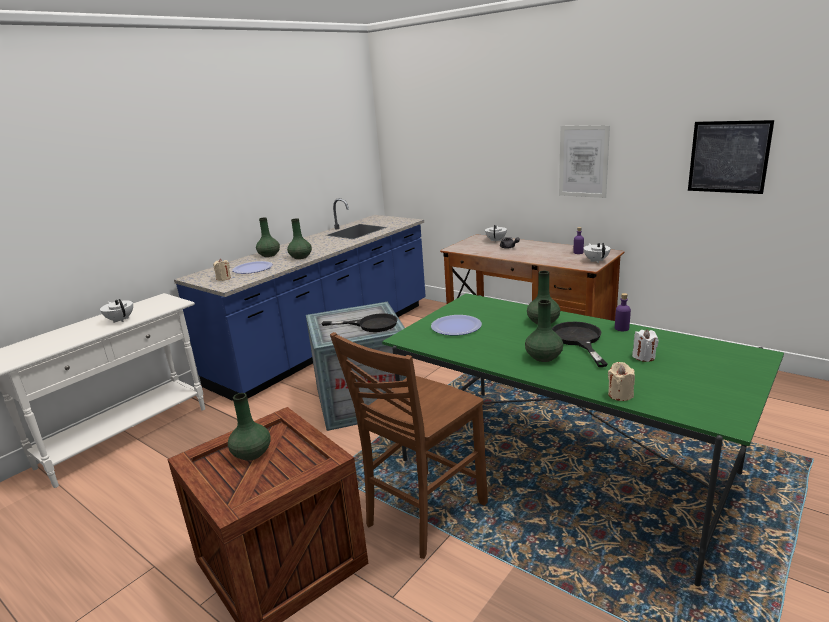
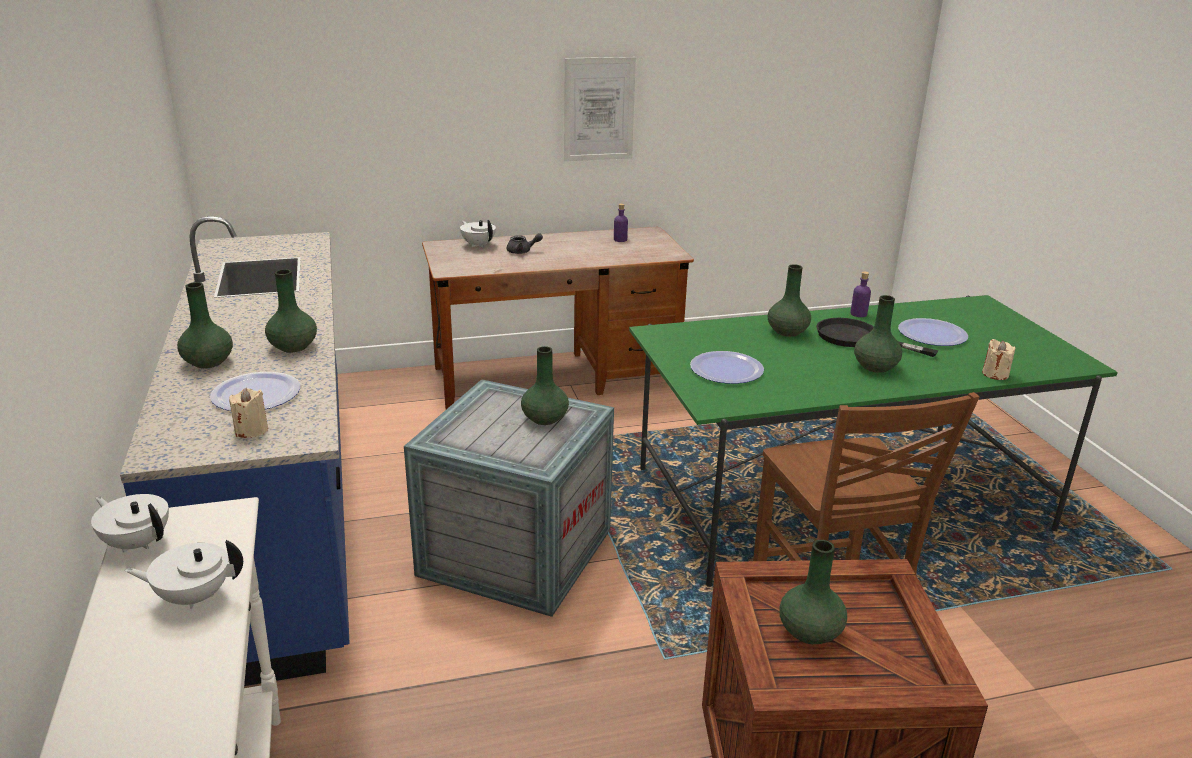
camera: 55 degrees left, 5 degrees up
(370, 325) = (544, 418): black frying pan -> green vase
(596, 261) = (663, 245): white teapot -> white teapot (137, 542)
(644, 357) = (932, 334): white candle -> plate
(728, 157) = (772, 95): picture -> none

